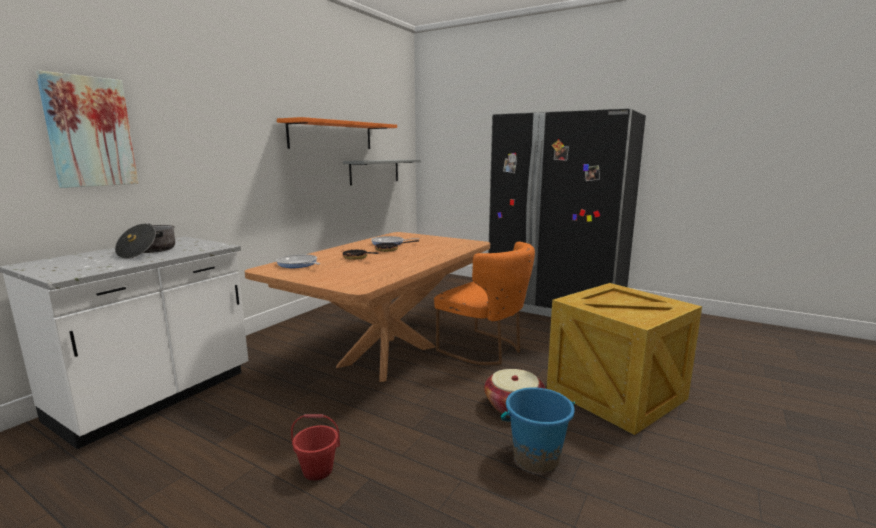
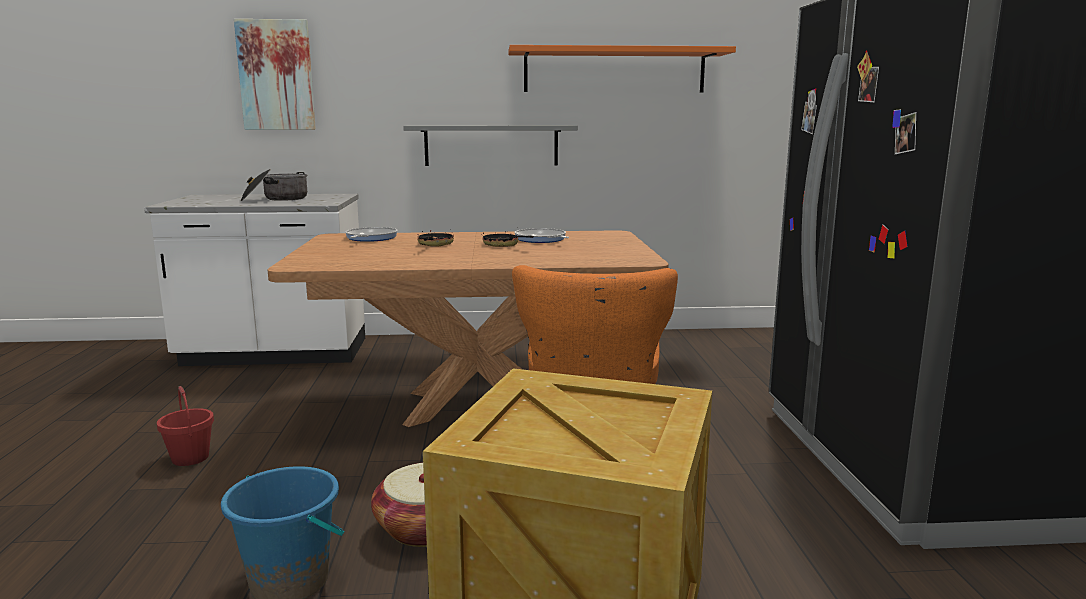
camera: 55 degrees right, 0 degrees up
(374, 171) = (712, 132): grey shelf -> grey shelf (491, 145)

